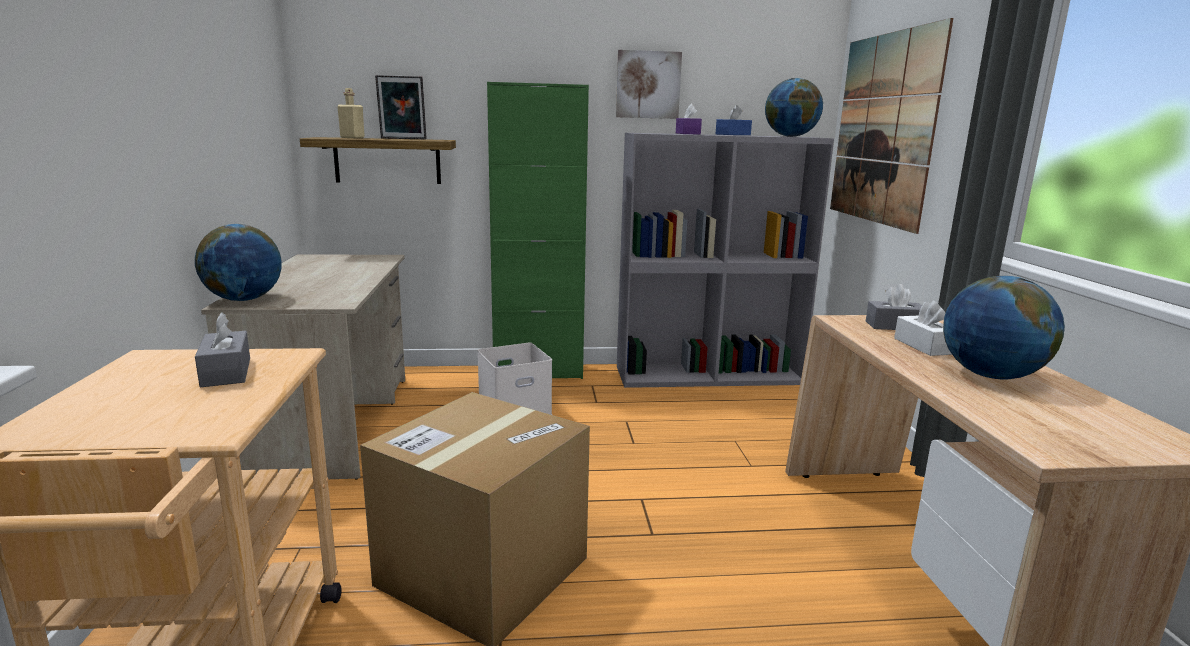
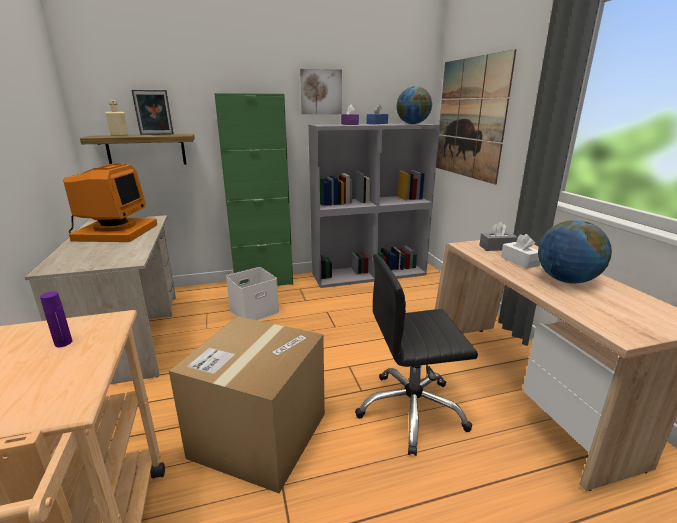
camera: 10 degrees left, 5 degrees up
(226, 372) = (63, 343): grey tissue box -> purple bottle
(244, 299) = (57, 264): globe -> none
(328, 270) = (115, 232): none -> monitor
(725, 572) = (411, 410): none -> black office chair

